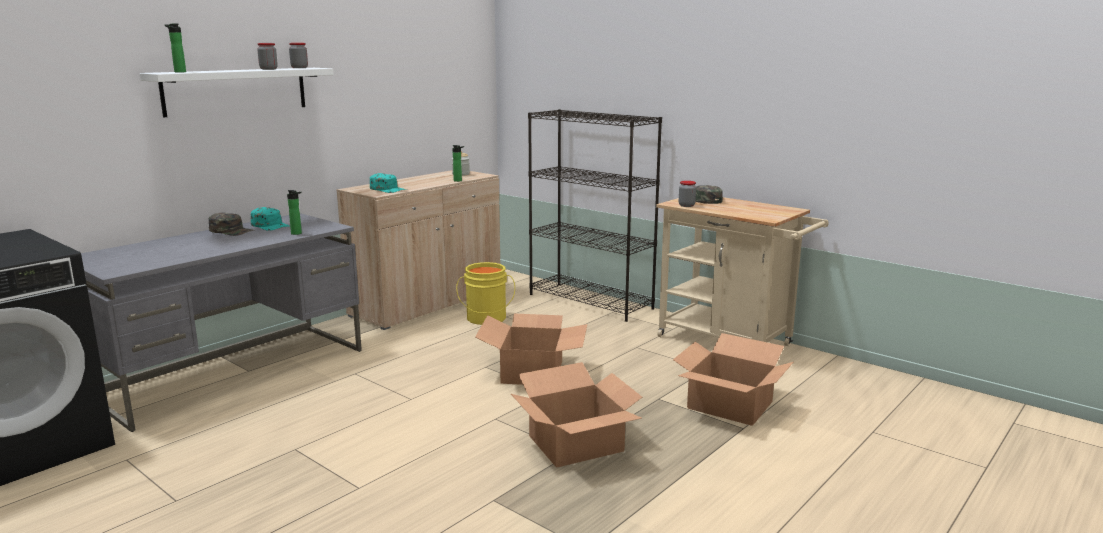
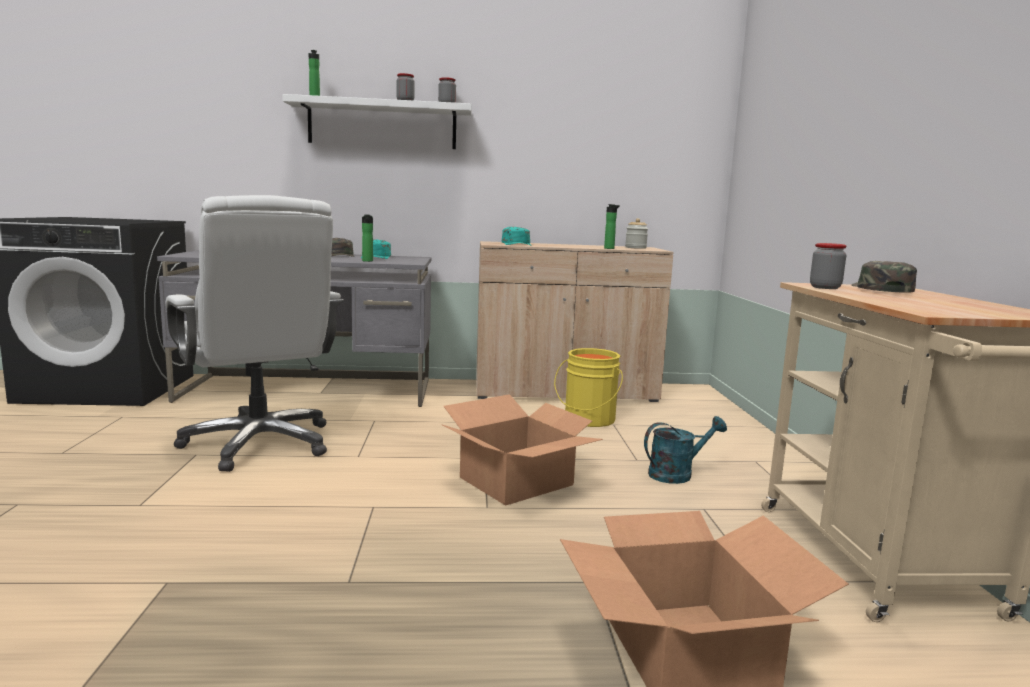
camera: 45 degrees right, 5 degrees down
(320, 422) = (260, 443): none -> white office chair
(576, 444) = (374, 576): cardboard box -> none
(591, 301) = (750, 442): black bookcase -> none
(594, 334) = (677, 474): none -> turquoise watering can

